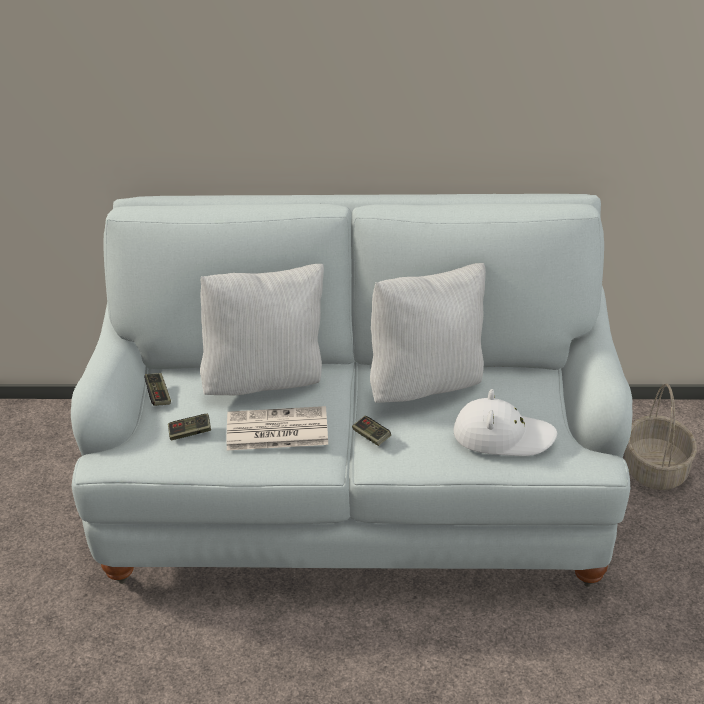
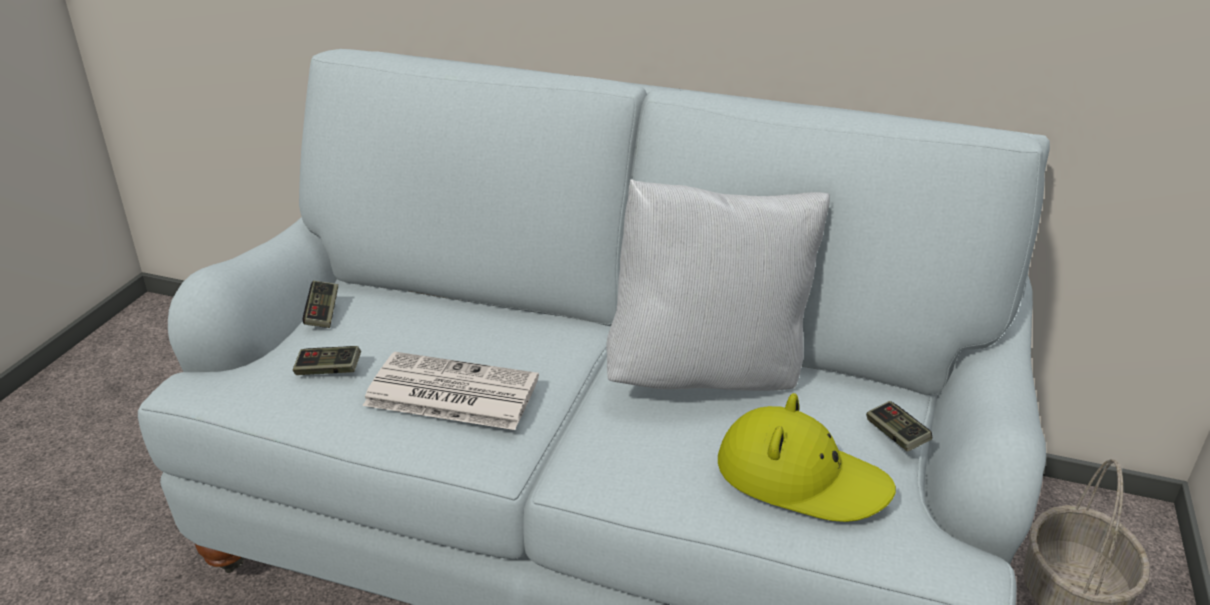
camera: 15 degrees right, 5 degrees down
(266, 381) = (479, 324): white pillow -> none
(371, 436) = (590, 433): game controller -> game controller (896, 435)
(502, 435) = (801, 477): white hat -> yellow hat

